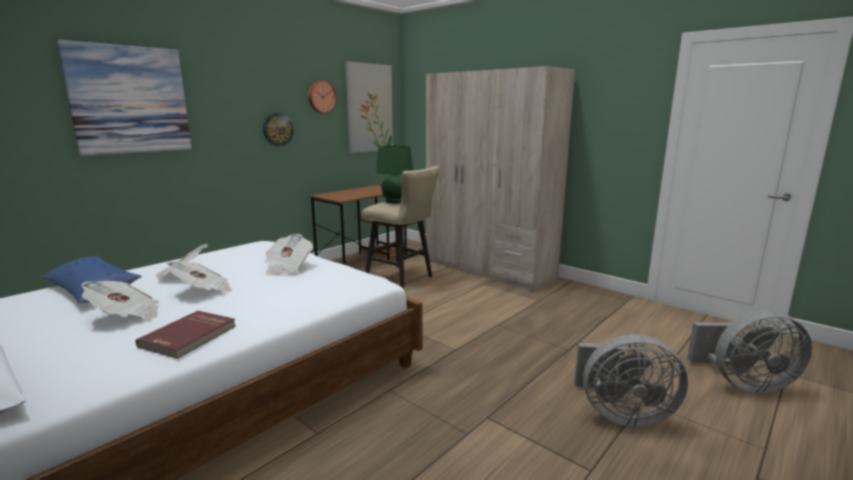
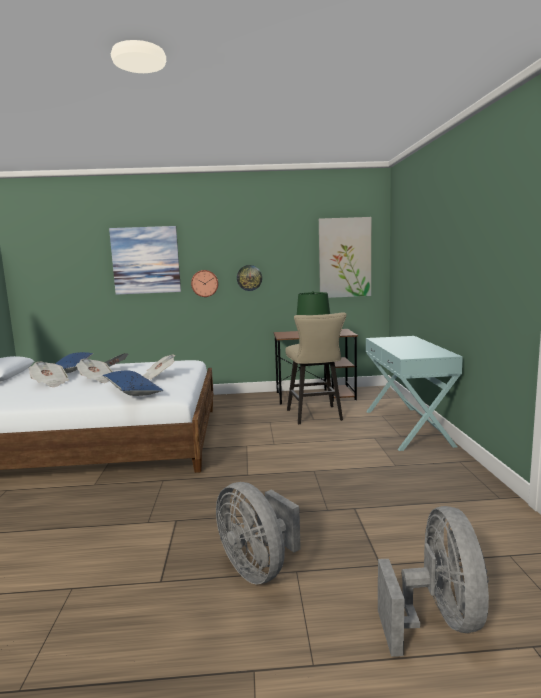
camera: 45 degrees right, 5 degrees down
(189, 336) = (42, 398): red book -> none
(314, 290) = (132, 391): none -> blue pillow
(321, 96) = (292, 250): wall clock -> wall clock (205, 283)
(488, 269) = (407, 427): beige wardrobe -> turquoise console table
(743, 384) = (438, 619): grey fan -> grey fan turned 135 degrees counterclockwise

